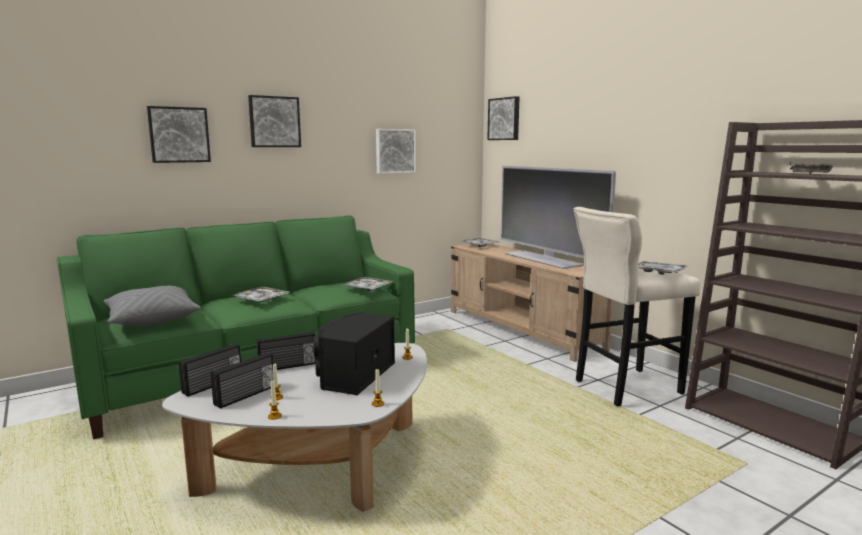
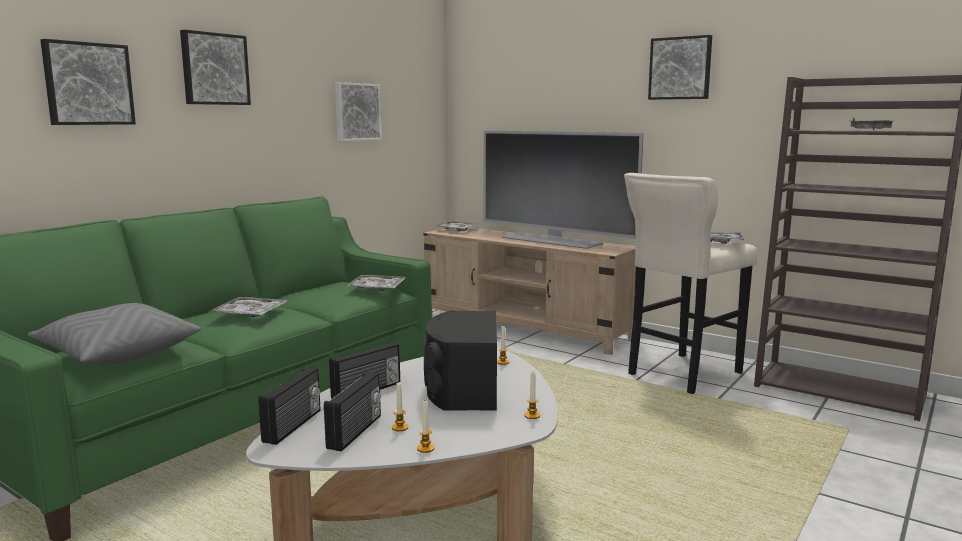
camera: 20 degrees left, 0 degrees up
(504, 119) = (480, 73): picture -> picture (680, 68)

